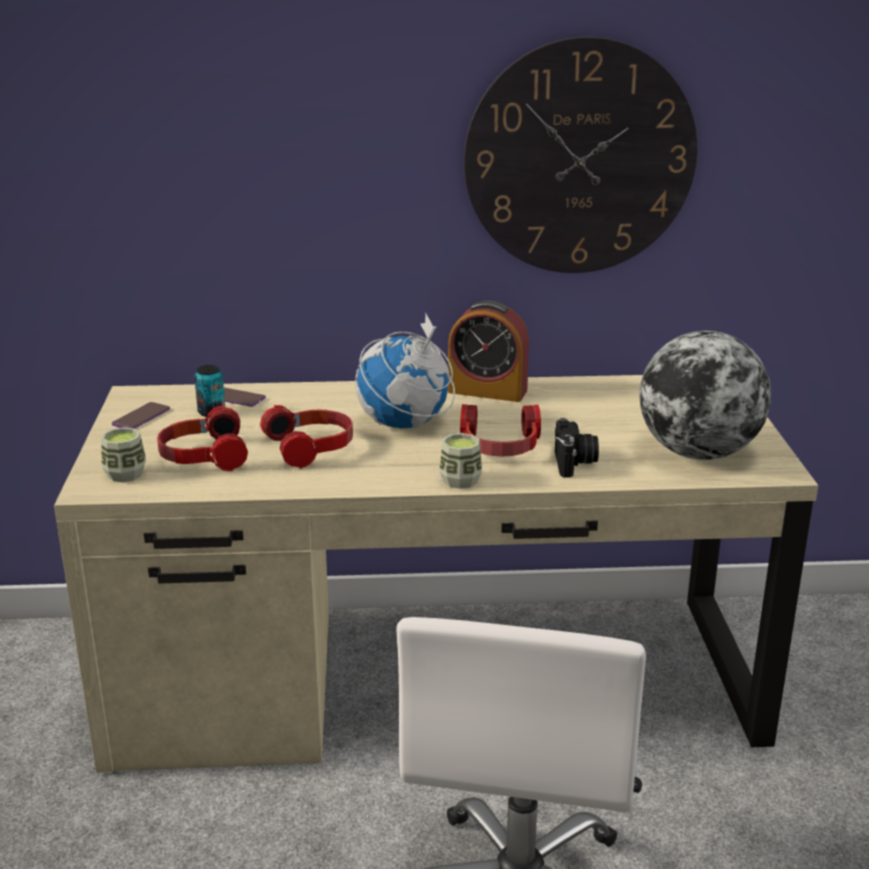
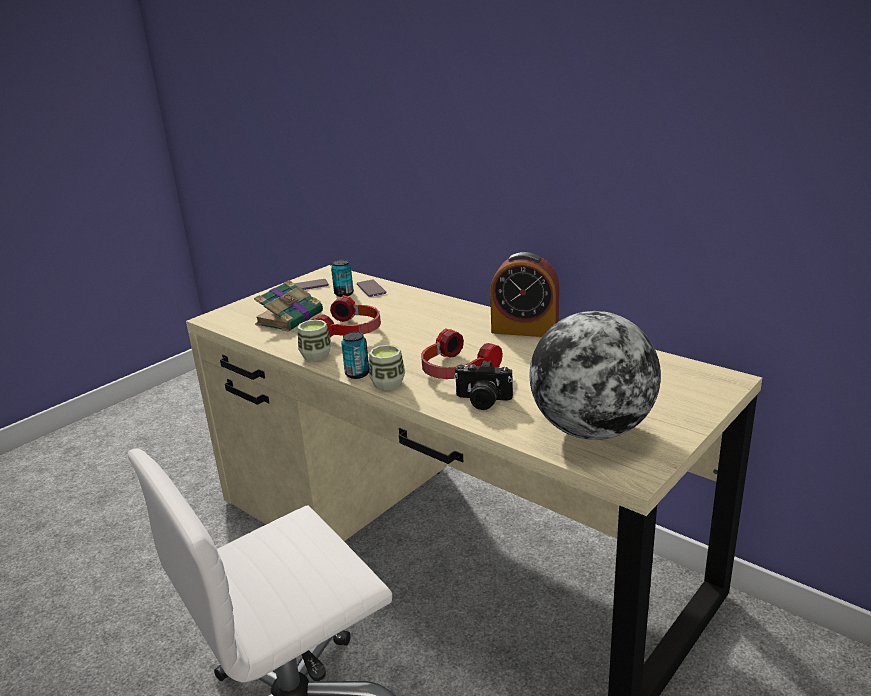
camera: 45 degrees right, 0 degrees up
(125, 474) = (241, 315): cup -> cup (316, 355)
(202, 456) = (291, 318): headphones -> book
(404, 425) = (428, 335): globe -> none
(410, 483) = (357, 374): none -> can
(487, 391) = (525, 329): alarm clock -> alarm clock turned 45 degrees counterclockwise
(574, 463) = (482, 401): camera -> camera turned 60 degrees clockwise
(579, 158) = (623, 136): wall clock -> none

